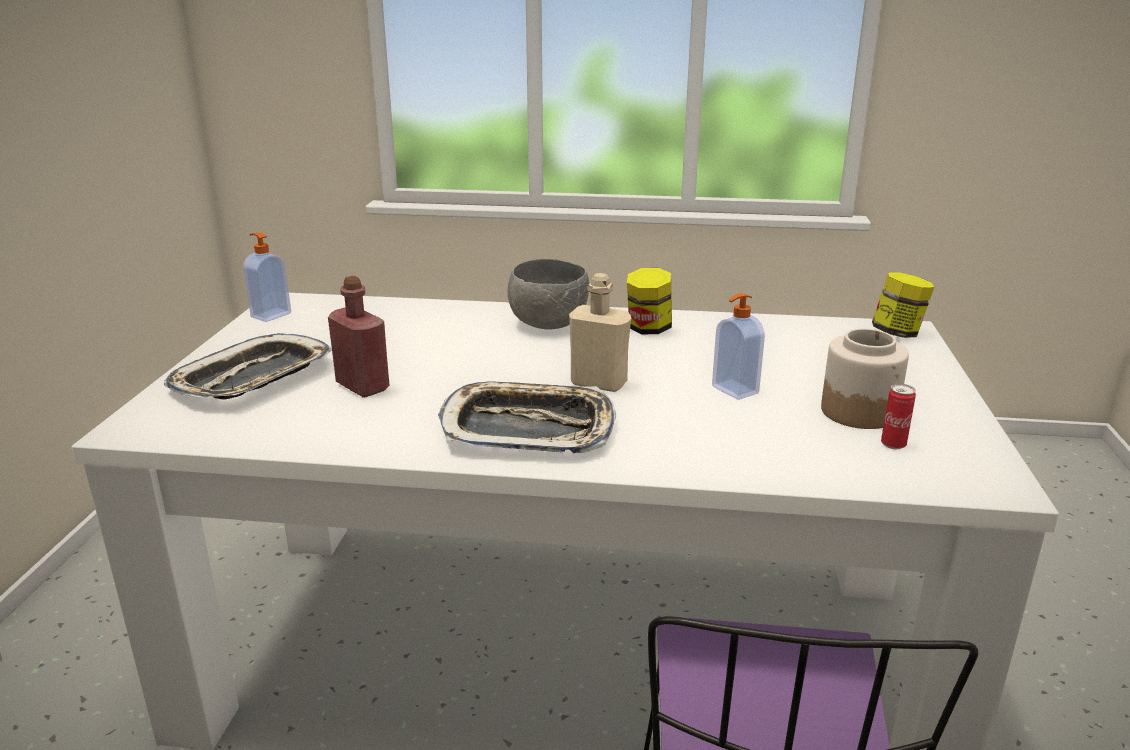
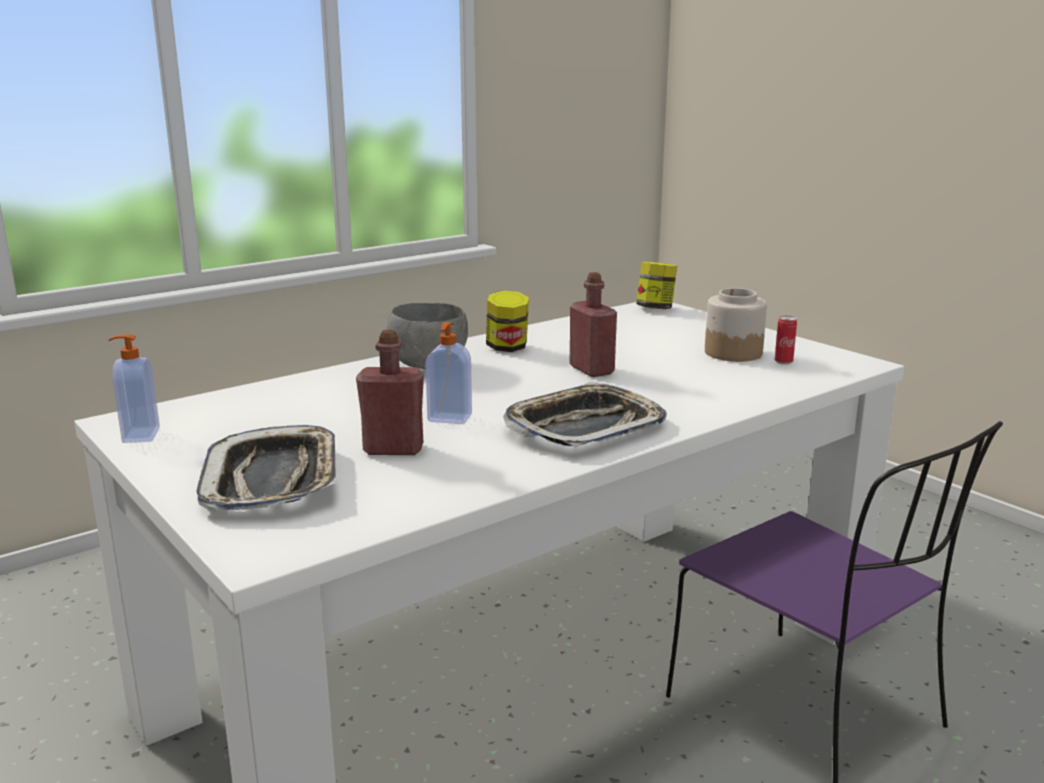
camera: 45 degrees left, 5 degrees down
(598, 383) = (559, 387): beige bottle -> none
(667, 377) = (591, 370): none -> red bottle
(733, 390) = (646, 364): soap dispenser -> soap dispenser (449, 419)

